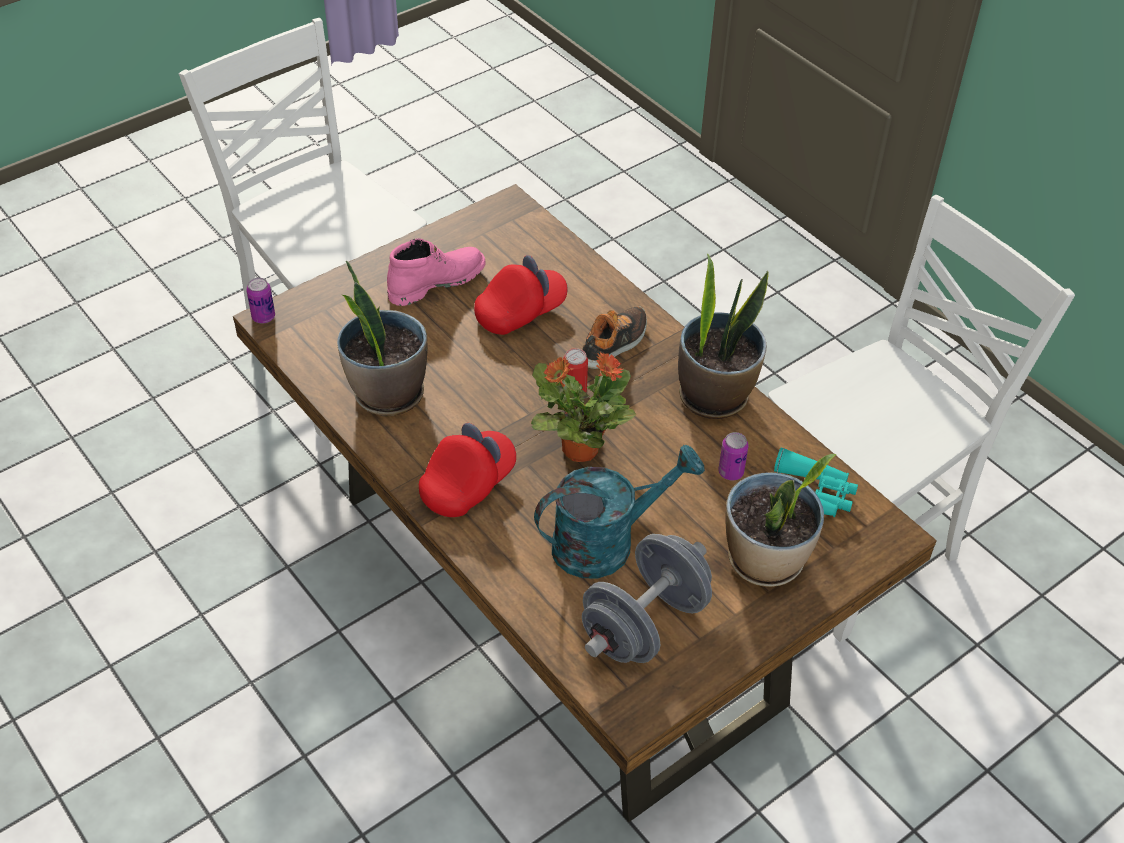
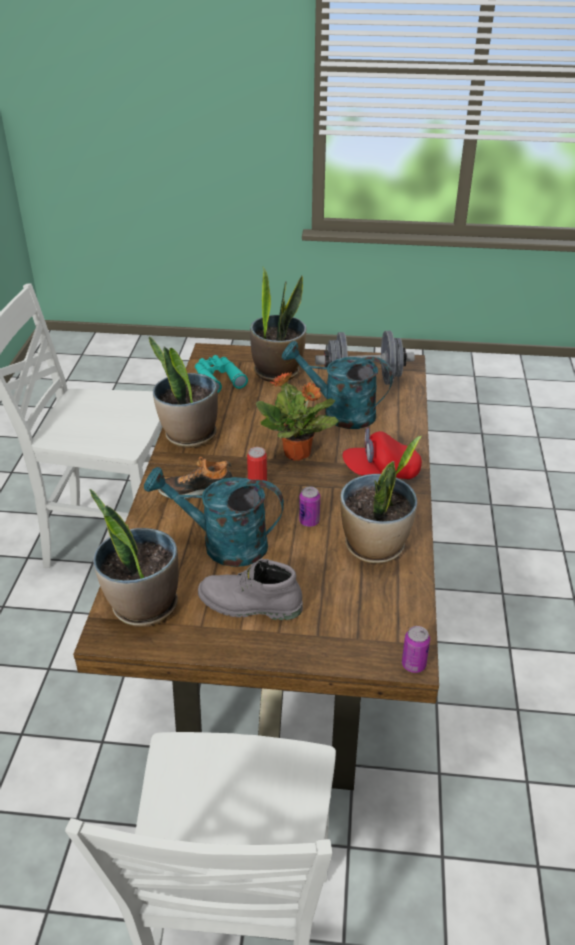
camera: 135 degrees left, 10 degrees down
(436, 281) = (249, 605): pink boot -> grey boot
(514, 234) = (143, 606): none -> potted plant
(520, 312) = (223, 544): red cap -> turquoise watering can
(730, 472) = (238, 404): can -> can (309, 521)

